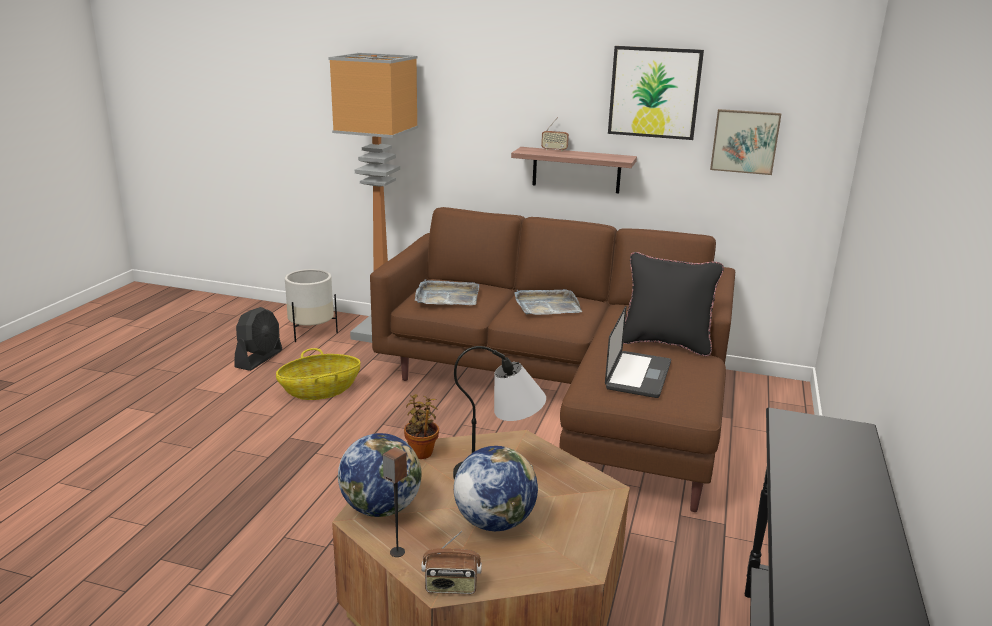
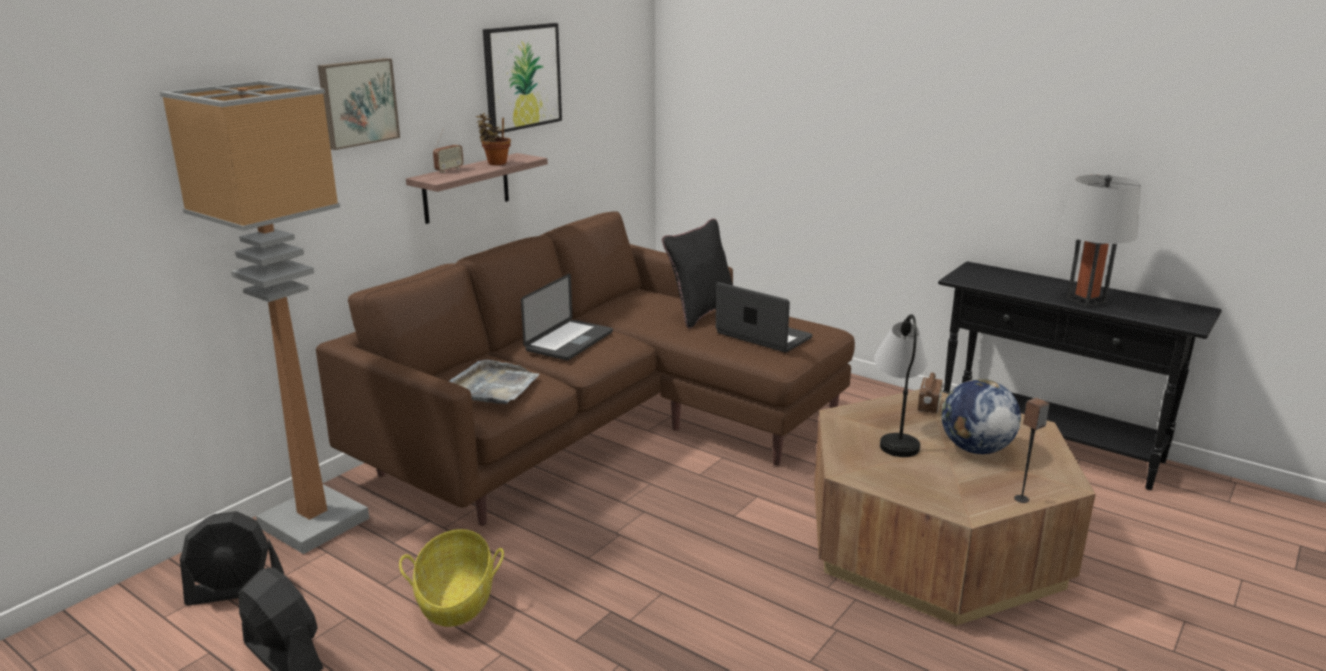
camera: 70 degrees left, 0 degrees up
(312, 333) = (236, 590): white planter -> black fan
(381, 508) = (950, 499): globe -> none
(422, 451) = (849, 466): potted plant -> potted plant (495, 163)
(451, 586) = (1067, 481): radio -> radio (929, 406)
(546, 305) = (569, 341): grey tray -> laptop
(745, 141) = (592, 111): picture -> picture (357, 102)
(810, 514) = (1086, 300): none -> grey table lamp

